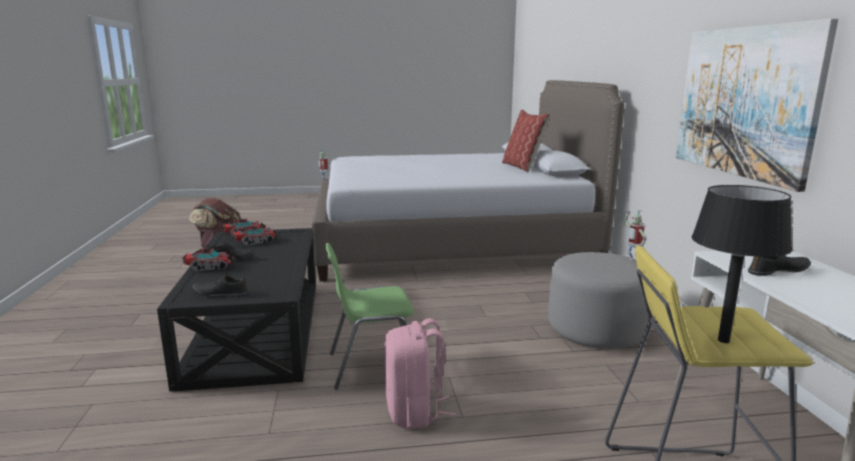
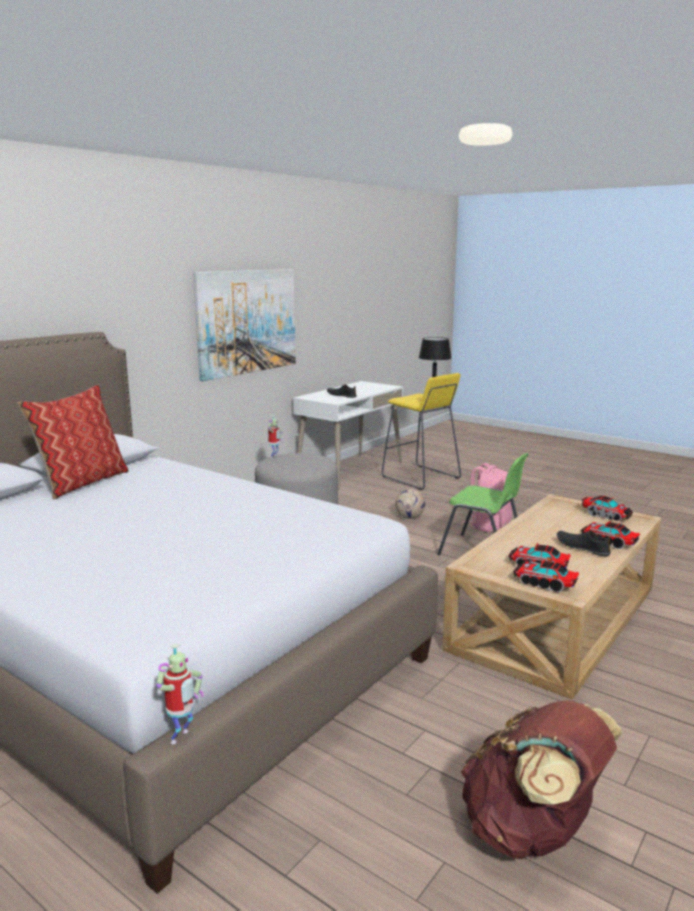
camera: 135 degrees left, 0 degrees up
(220, 293) = (605, 515): black shoe -> toy truck
(255, 329) = (557, 618): black coffee table -> beige coffee table
(514, 379) = (409, 517): none -> football

